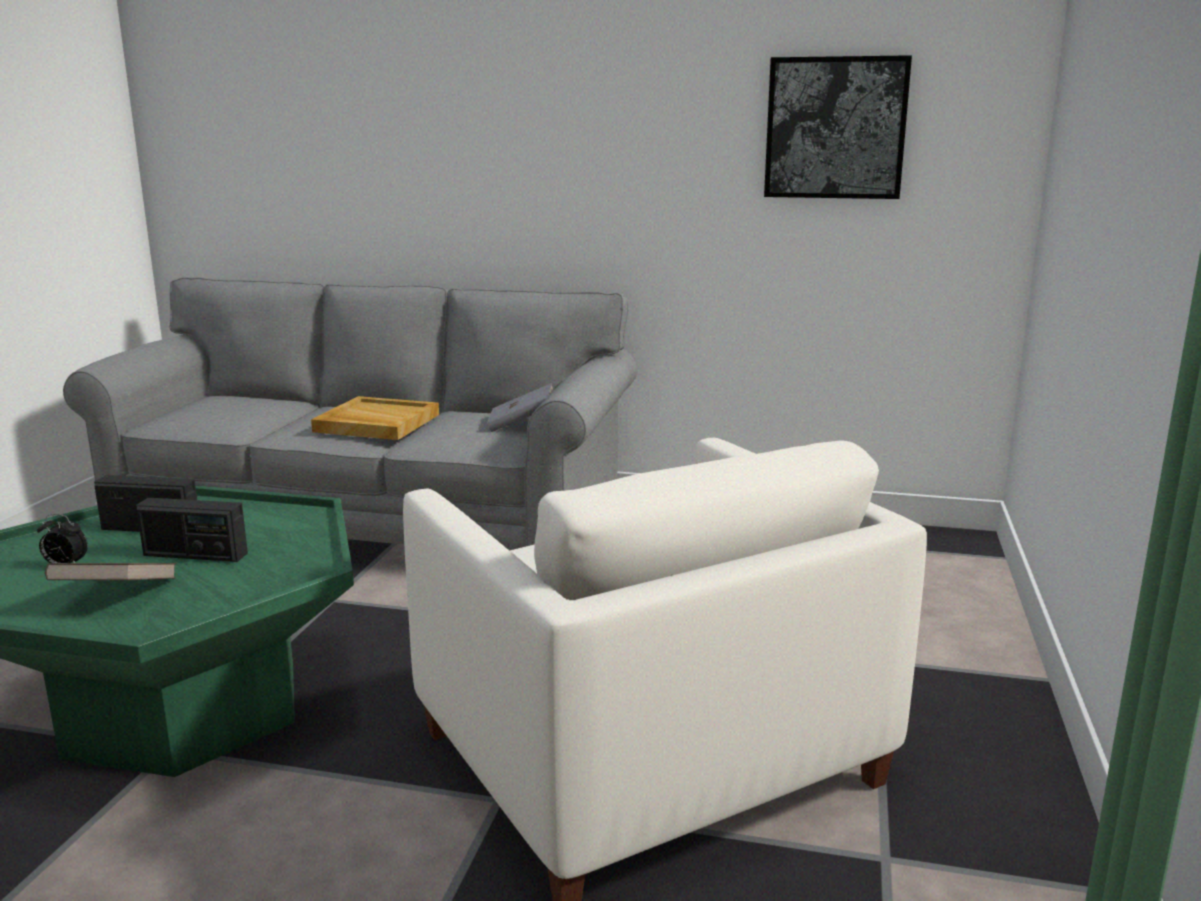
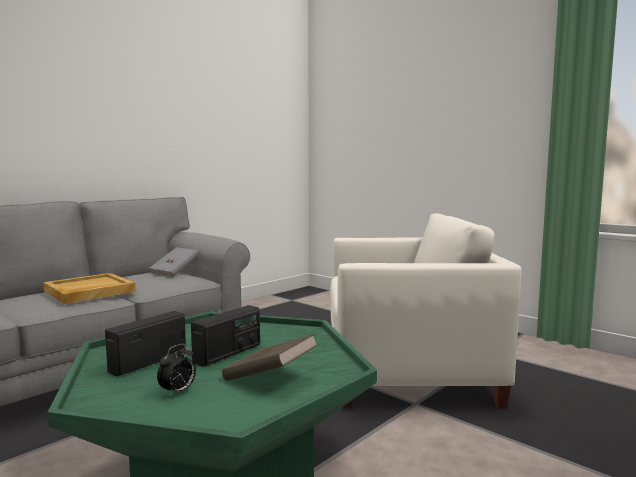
camera: 60 degrees left, 10 degrees down
(835, 128) = (247, 120): picture -> none

